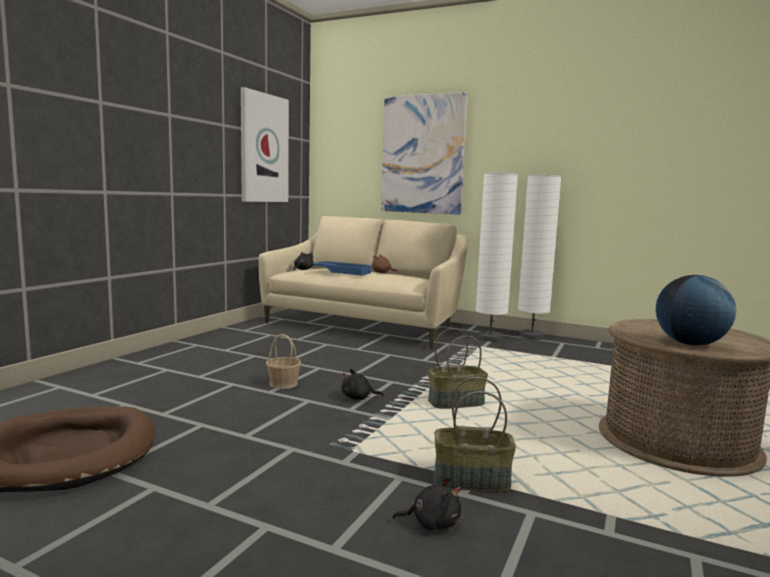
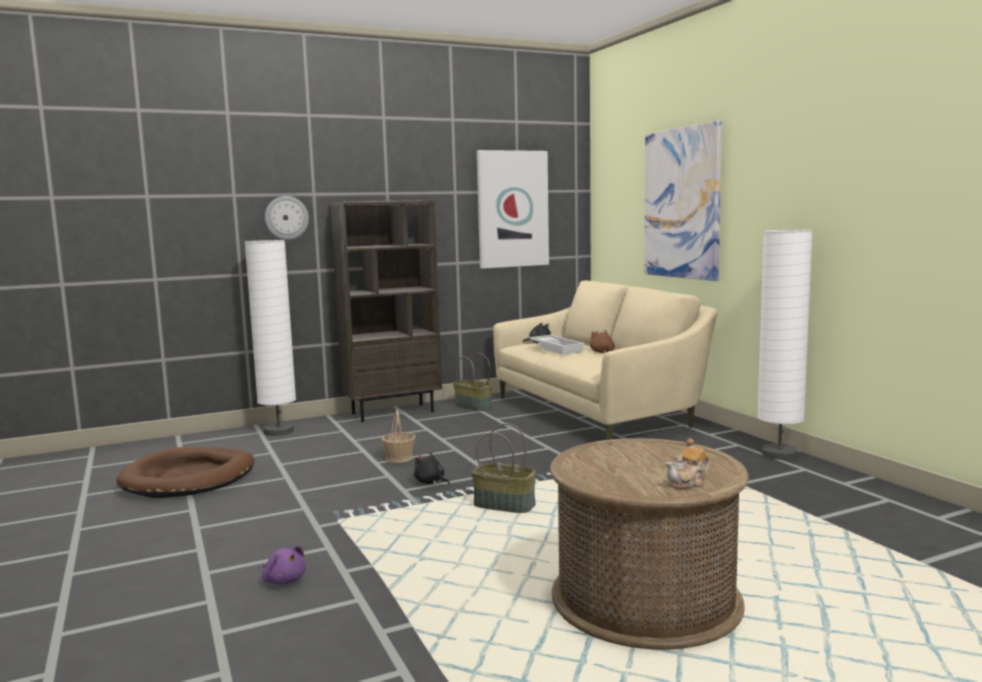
camera: 40 degrees right, 0 degrees up
(72, 125) = (286, 217): none -> wall clock
(186, 346) = (393, 412): none -> brown bookcase
(343, 271) = (557, 348): blue tray -> white tray
(432, 523) = (284, 580): black plush toy -> purple plush toy
(471, 481) = (370, 565): basket -> basket (472, 406)
(490, 338) = (712, 448): white floor lamp -> white floor lamp (279, 431)
(690, 344) = (602, 473): globe -> none
(744, 341) = (688, 483): none -> teapot

